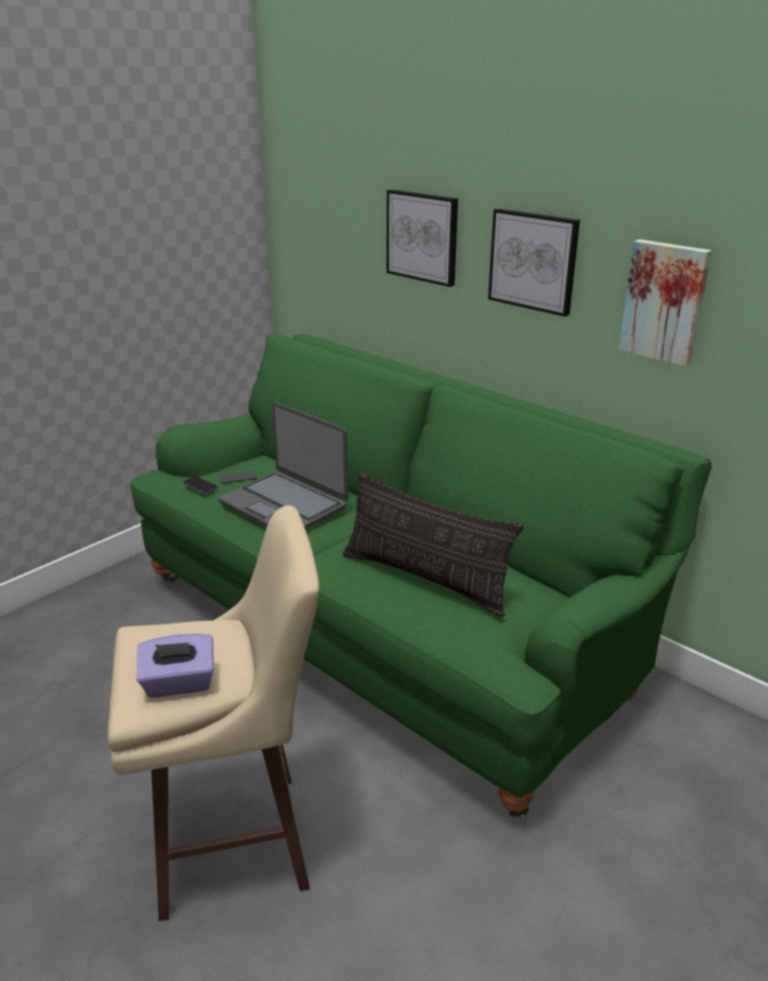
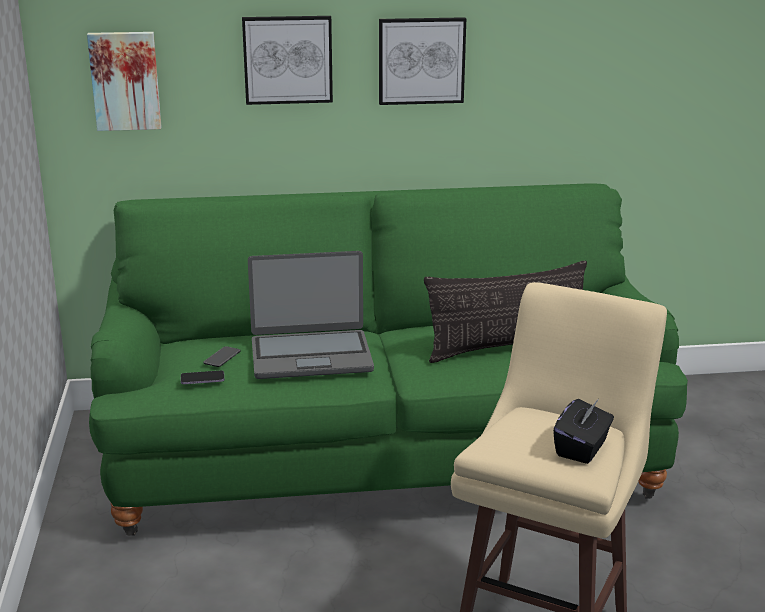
camera: 50 degrees left, 5 degrees down
(179, 683) = (582, 448): purple tissue box -> black tissue box
(665, 301) = (547, 71): picture -> picture (125, 80)

